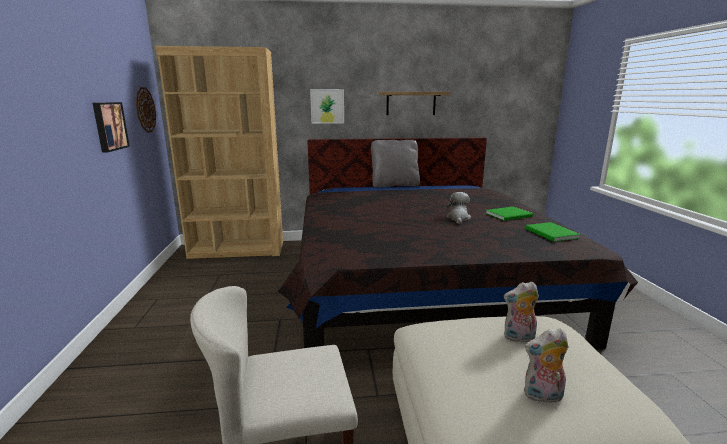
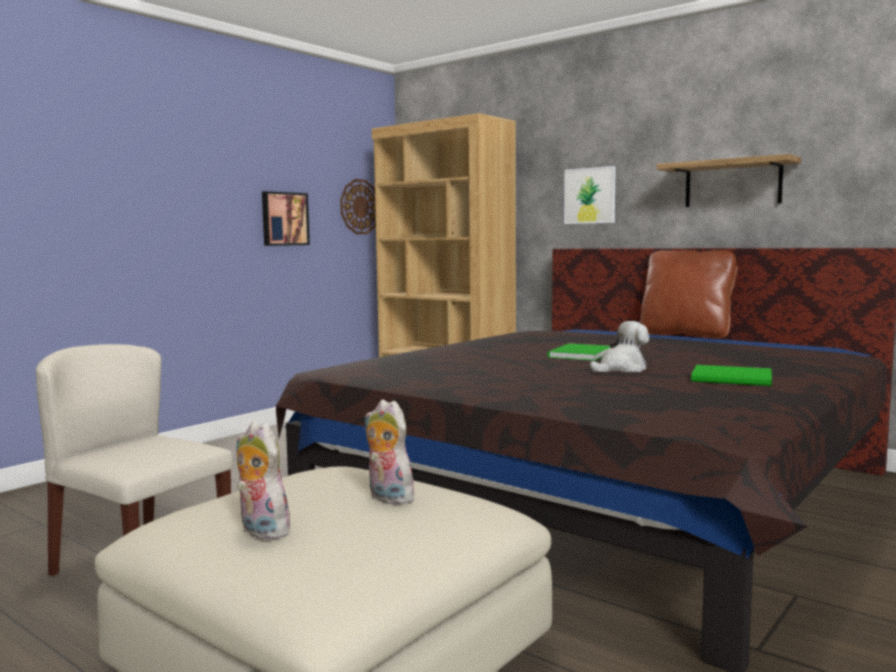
camera: 45 degrees right, 10 degrees down
(394, 185) = (686, 335): grey pillow -> brown pillow
(551, 234) = (709, 403): green book -> green book (578, 354)

